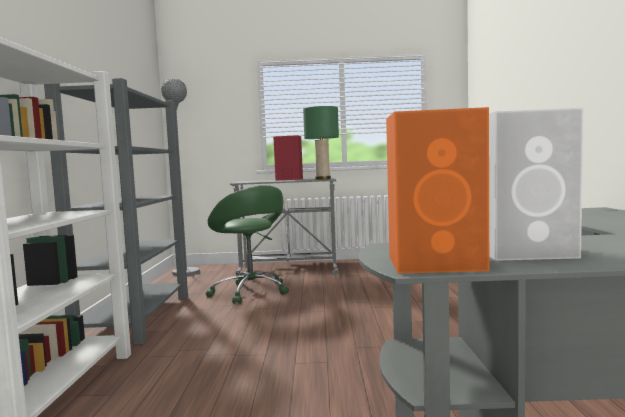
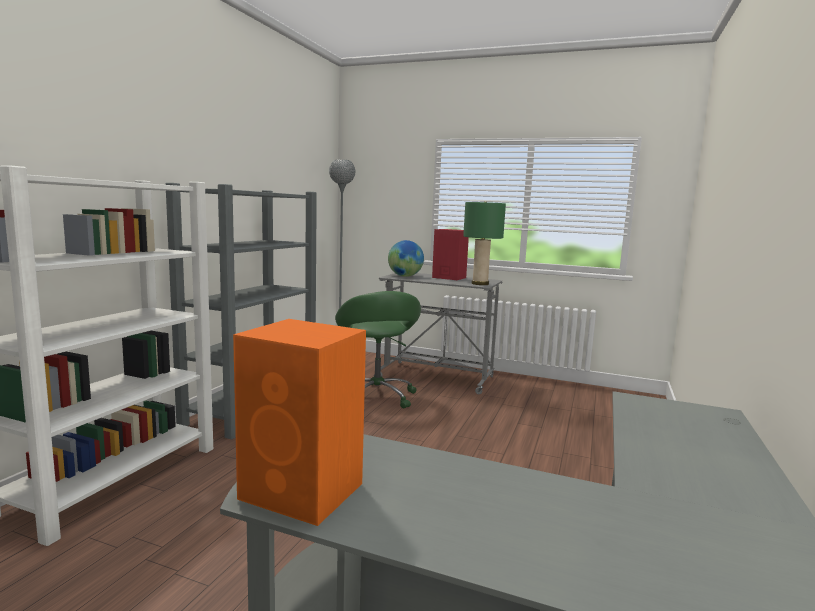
camera: 20 degrees right, 5 degrees up
(251, 181) = (405, 276): none -> globe
(526, 252) = (428, 497): white speaker -> none

